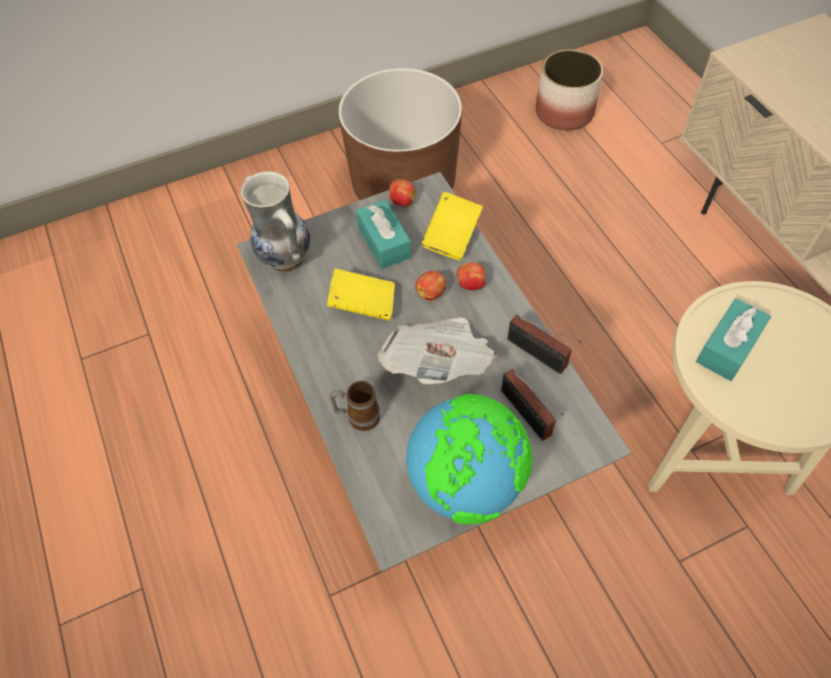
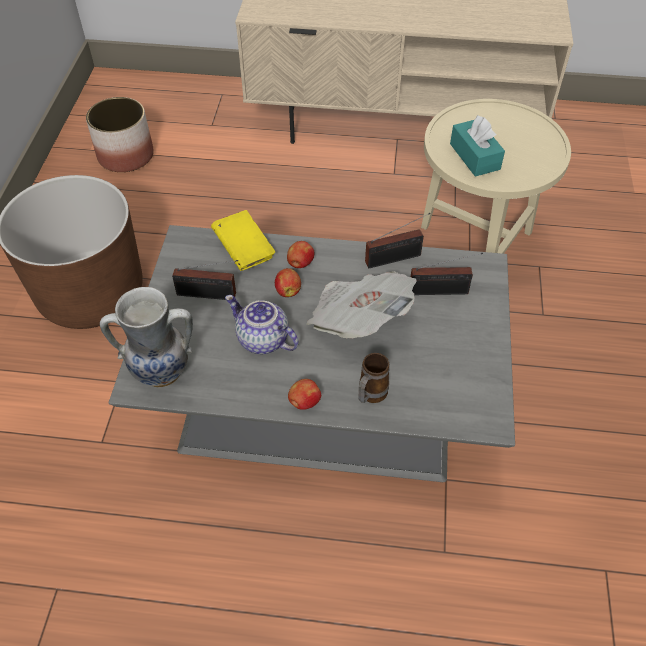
camera: 60 degrees left, 5 degrees down
(362, 305) = (261, 340): yellow book -> teapot
(384, 242) = (209, 295): turquoise tissue box -> radio
(402, 201) = (177, 263): apple -> apple (304, 402)
(466, 482) = (473, 354): globe -> none

